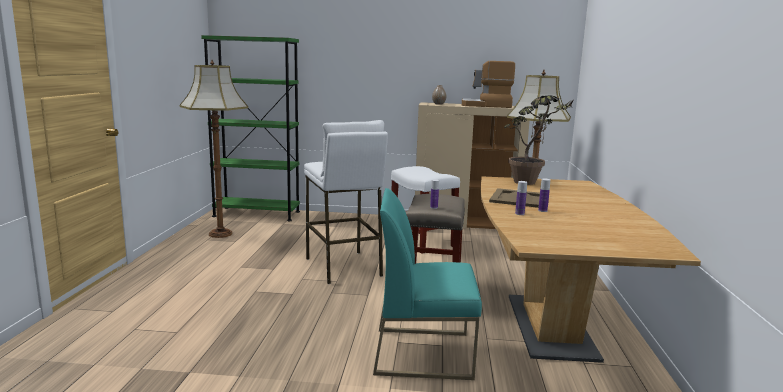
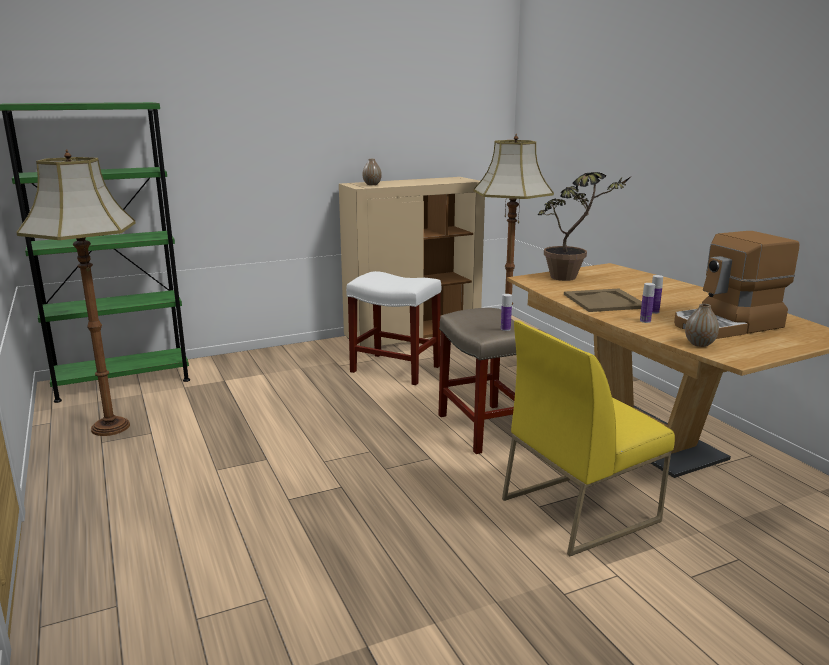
camera: 30 degrees left, 5 degrees up
(343, 267) = (352, 429): white stool -> none
(424, 352) = (579, 509): turquoise chair -> yellow chair
(487, 106) = (429, 181): coffee machine -> coffee machine (728, 325)
(526, 233) = (699, 344): none -> vase

